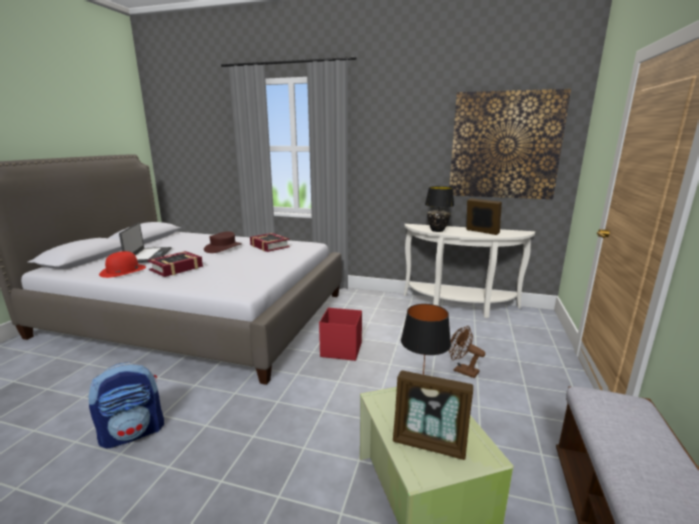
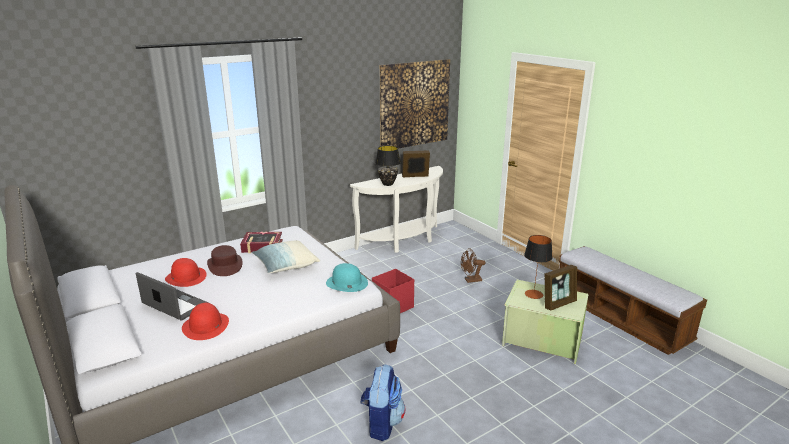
camera: 50 degrees left, 5 degrees up
(176, 268) = (254, 299): book -> none
(193, 246) = (186, 277): none -> red hat
(239, 284) = (346, 283): none -> turquoise hat
(247, 260) = (286, 265): none -> pillow

